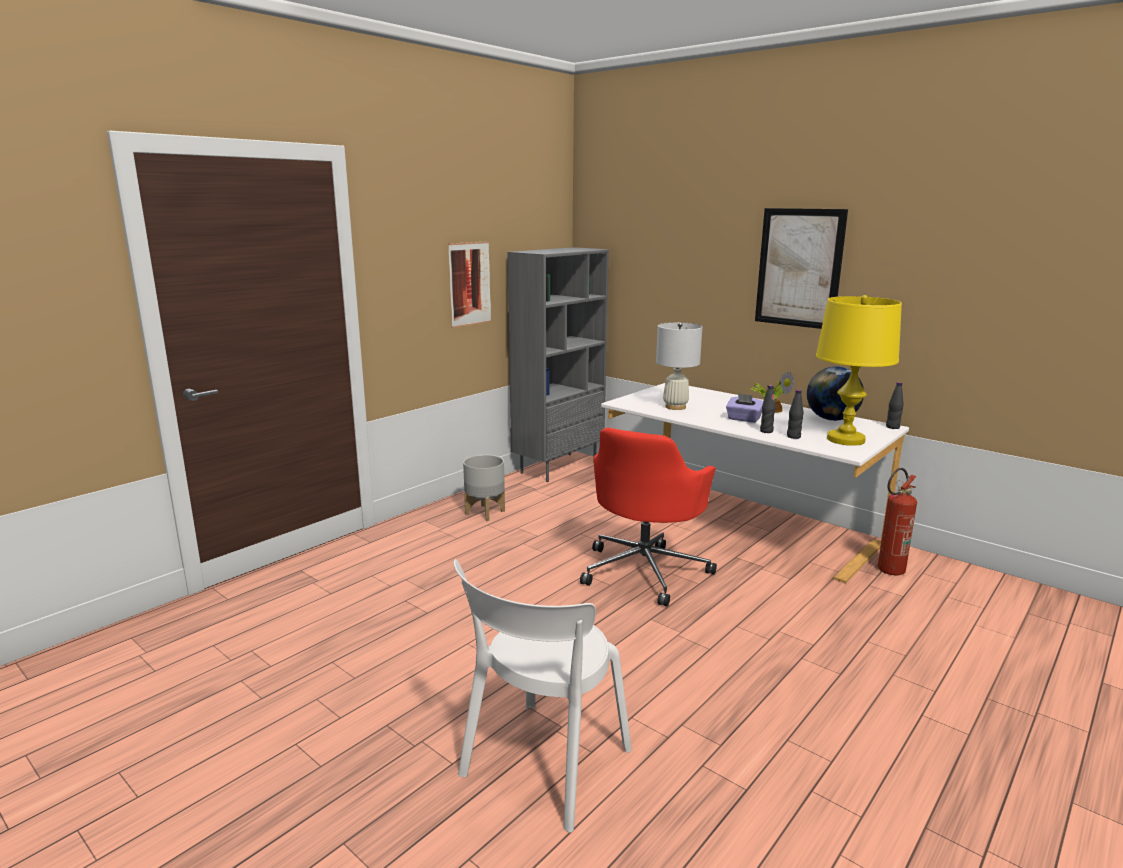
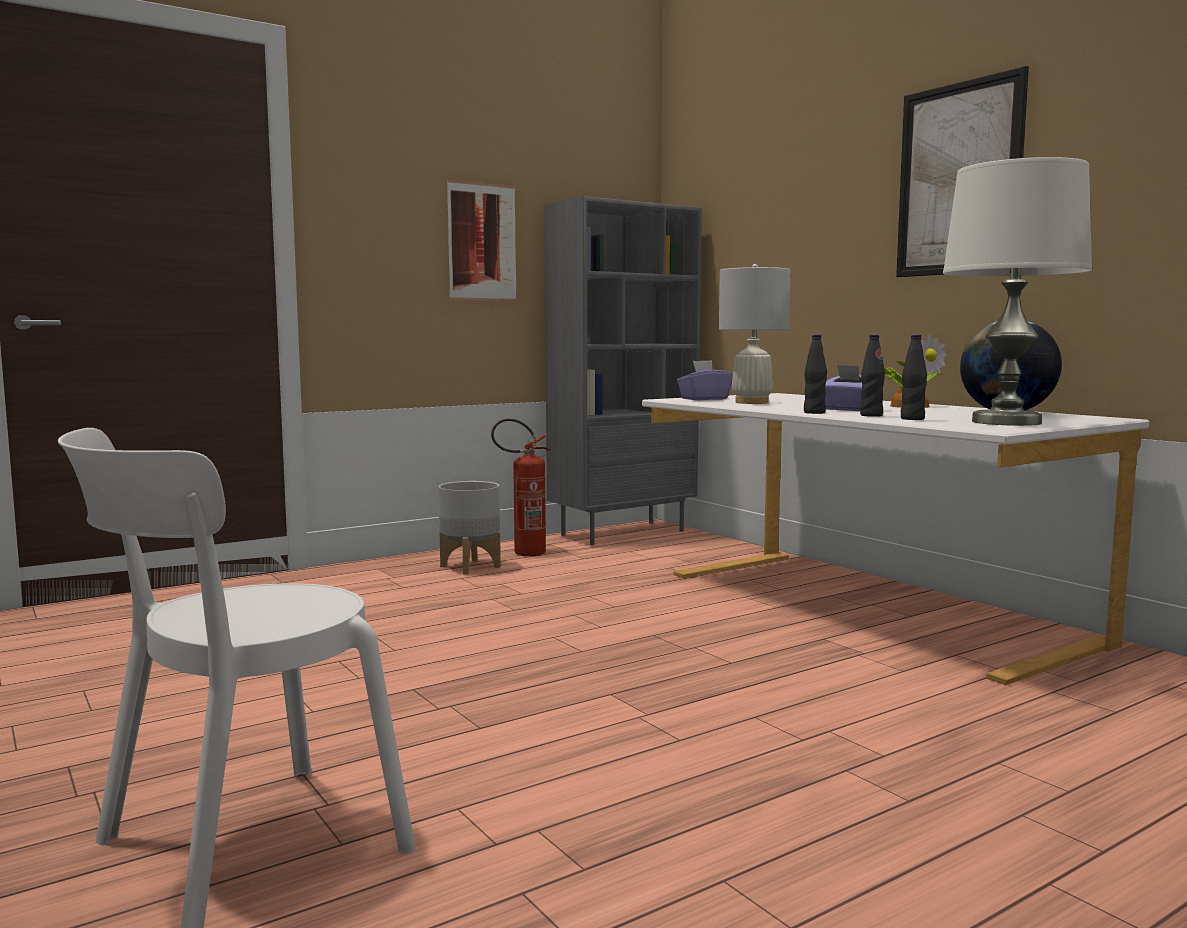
camera: 15 degrees right, 10 degrees down
(639, 401) = (704, 399): none -> purple tissue box
(645, 570) = (654, 640): red office chair -> none
(845, 439) = (1006, 422): yellow table lamp -> white table lamp
(887, 571) = (1103, 678): fire extinguisher -> fire extinguisher (522, 554)
(892, 427) = (1115, 418): black bottle -> black bottle (814, 413)

